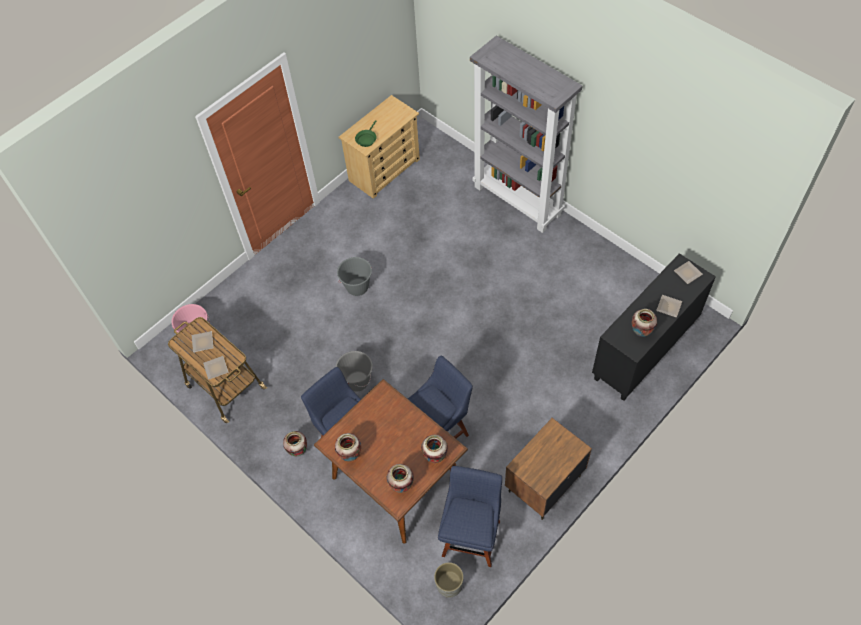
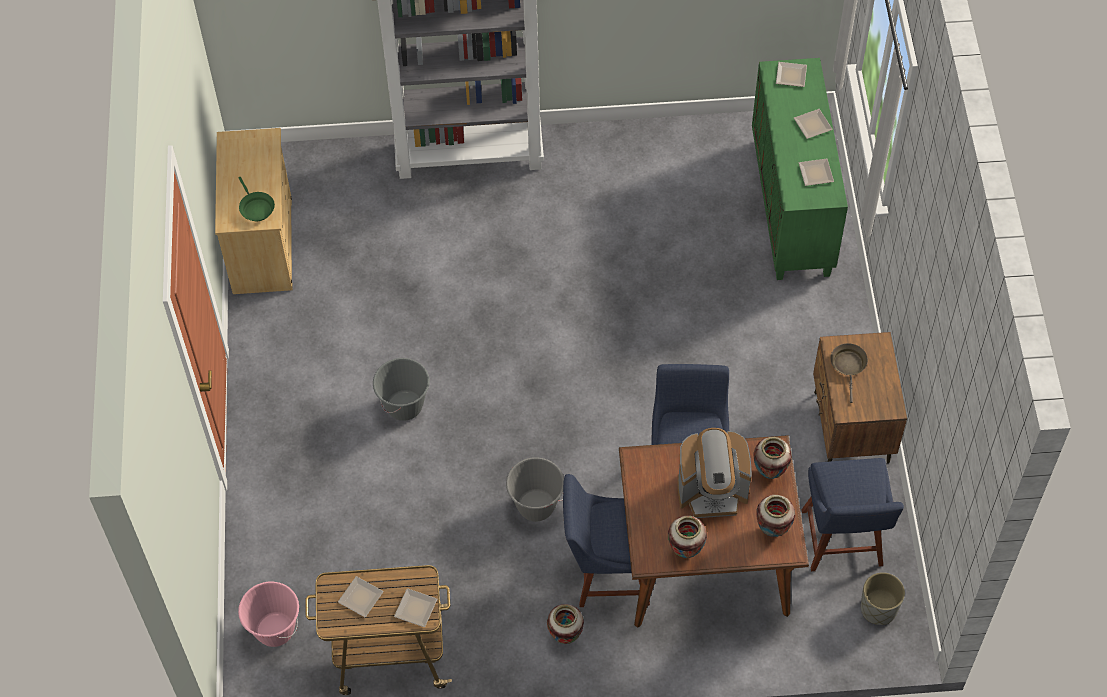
camera: 50 degrees left, 0 degrees up
(397, 440) = (712, 492): none -> coffee machine
(471, 535) = (842, 542): blue chair -> blue chair turned 150 degrees counterclockwise
(548, 445) = (848, 366): none -> brown frying pan
(640, 333) = (817, 174): vase -> plate
(645, 351) = (792, 208): black cabinet -> green cabinet

